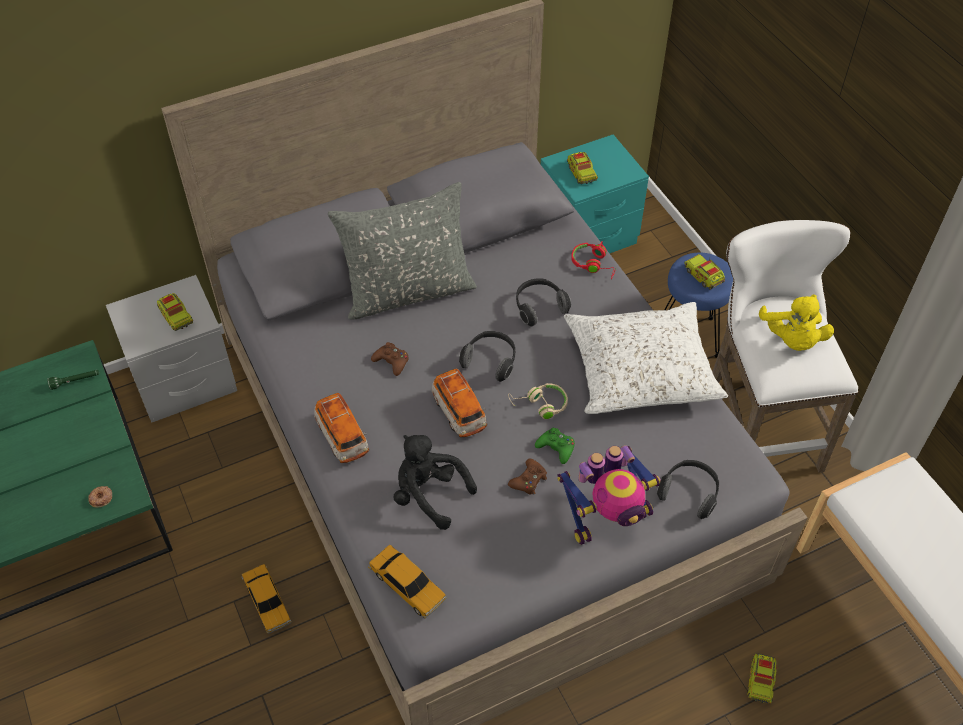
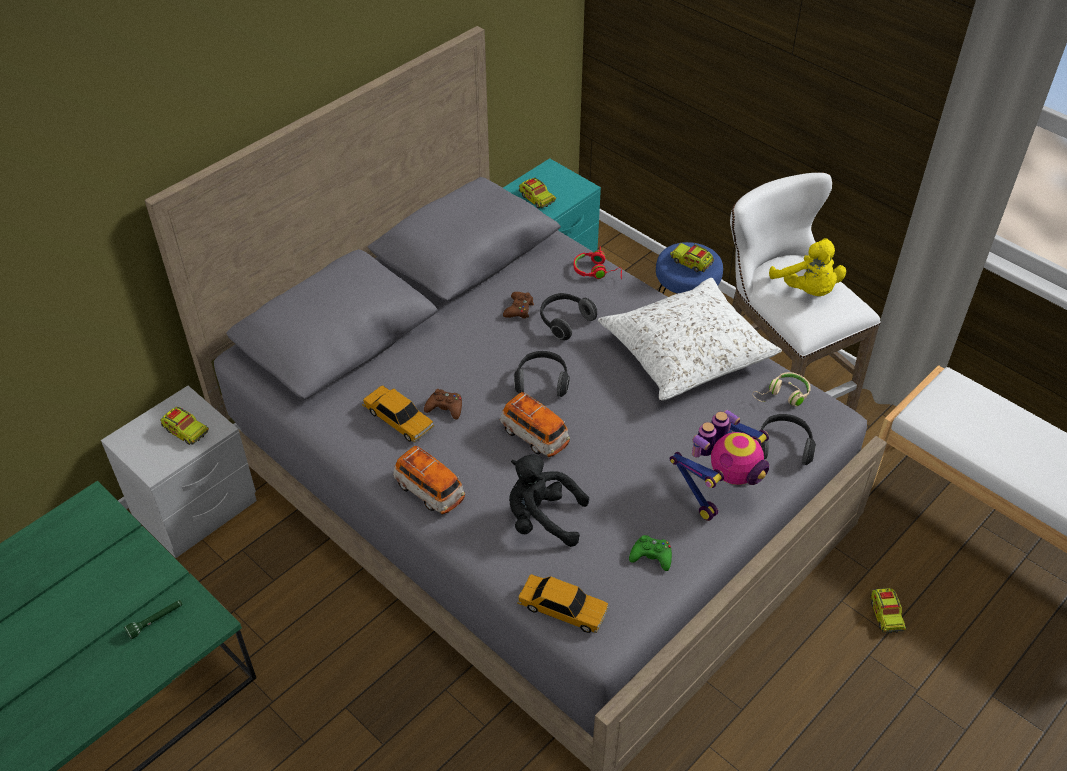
camera: 20 degrees left, 5 degrees down
(75, 381) = (97, 527): green flashlight -> green flashlight (156, 621)
(101, 498) = (181, 634): donut -> none
(267, 602) = (382, 696): toy car -> toy car (399, 419)
(408, 291) = (429, 339): grey pillow -> none
(528, 480) = (631, 478): brown game controller -> brown game controller (519, 309)
(540, 405) = (609, 408): beige headphones -> beige headphones (783, 396)
(556, 448) = (643, 442): green game controller -> green game controller (651, 556)

